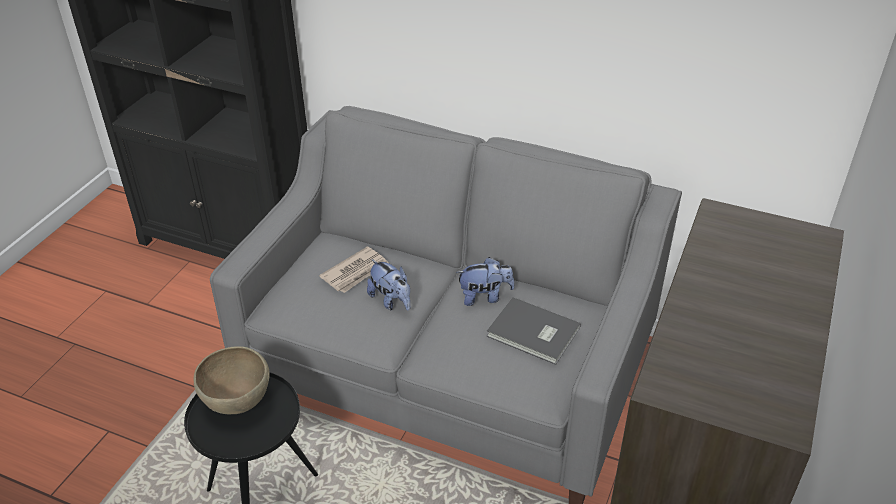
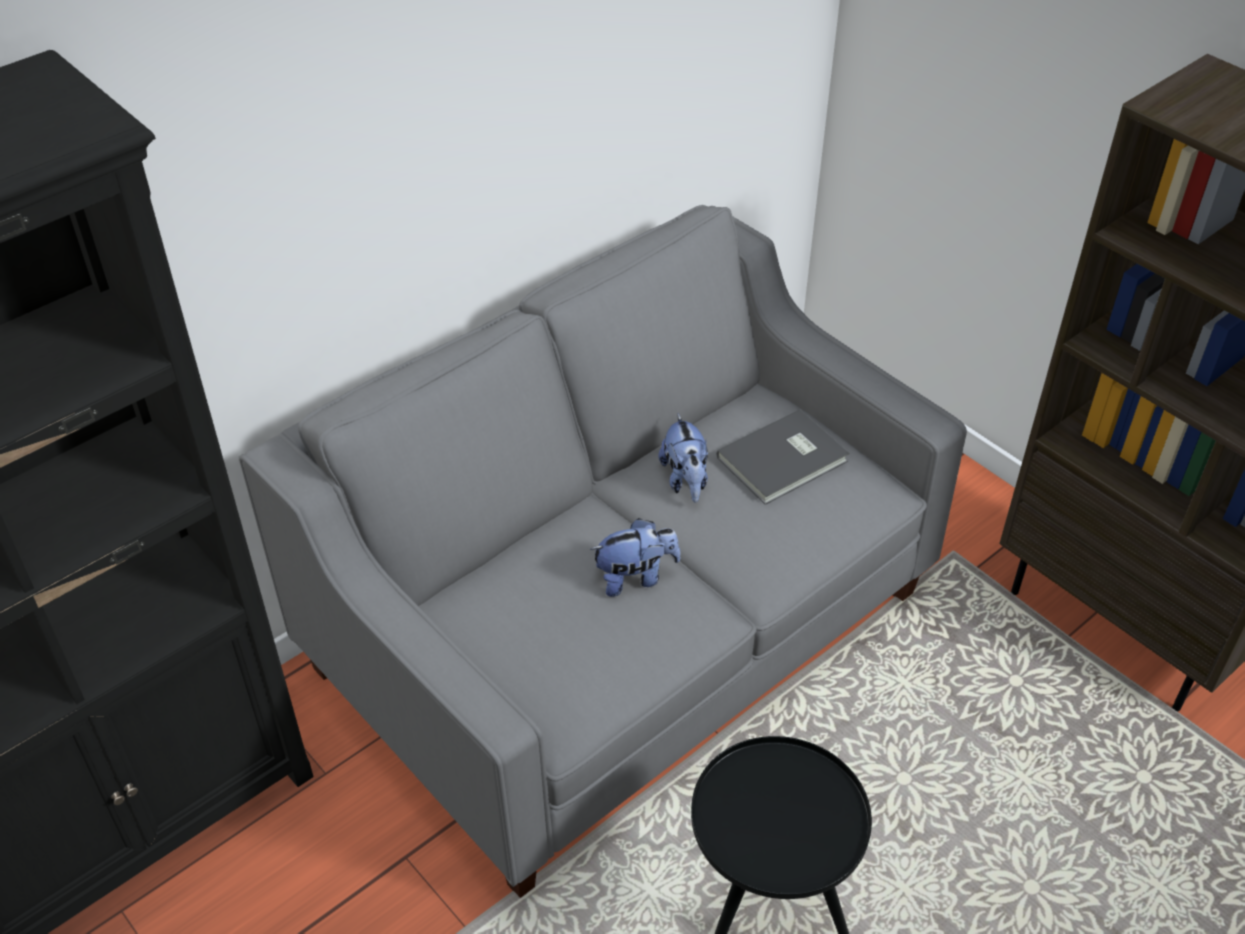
camera: 65 degrees left, 5 degrees up
(237, 402) = (750, 817): brown bowl -> none
(356, 272) = (549, 596): newspaper -> none
(485, 297) = (685, 480): plush toy -> plush toy turned 150 degrees clockwise

